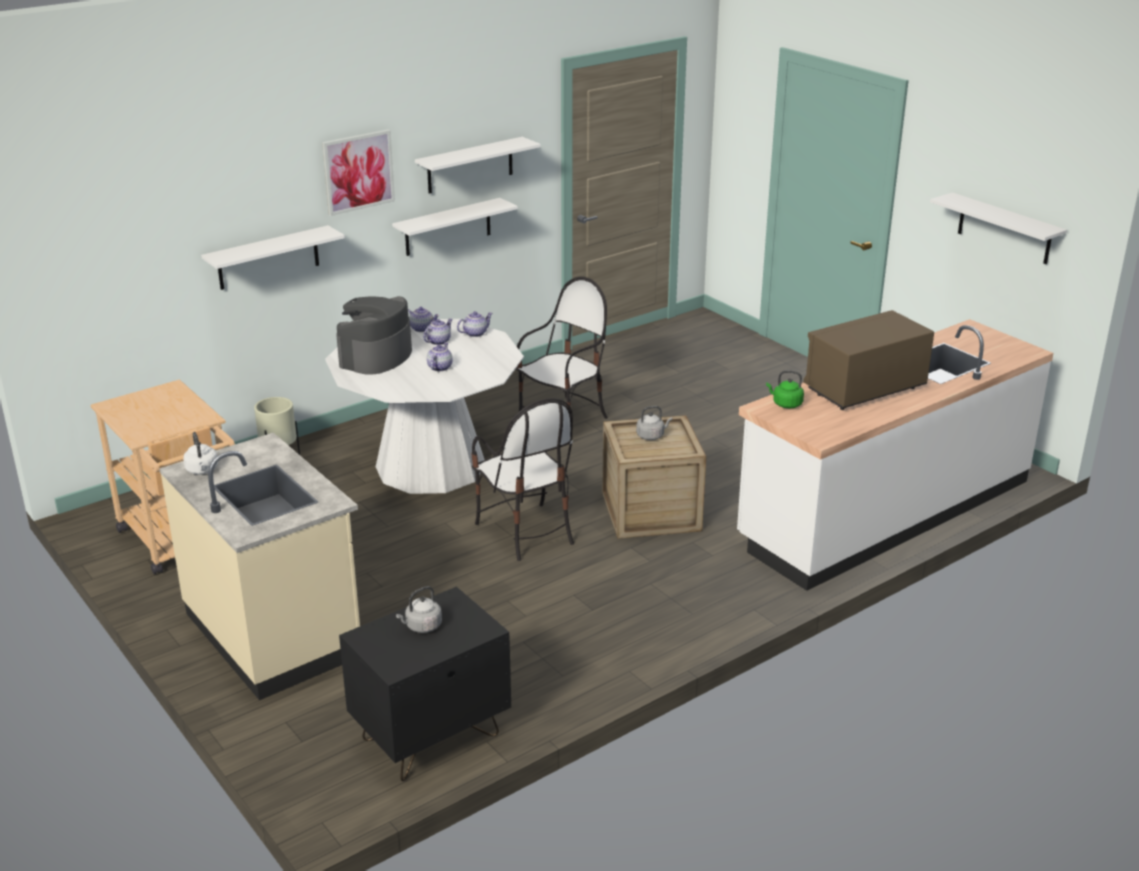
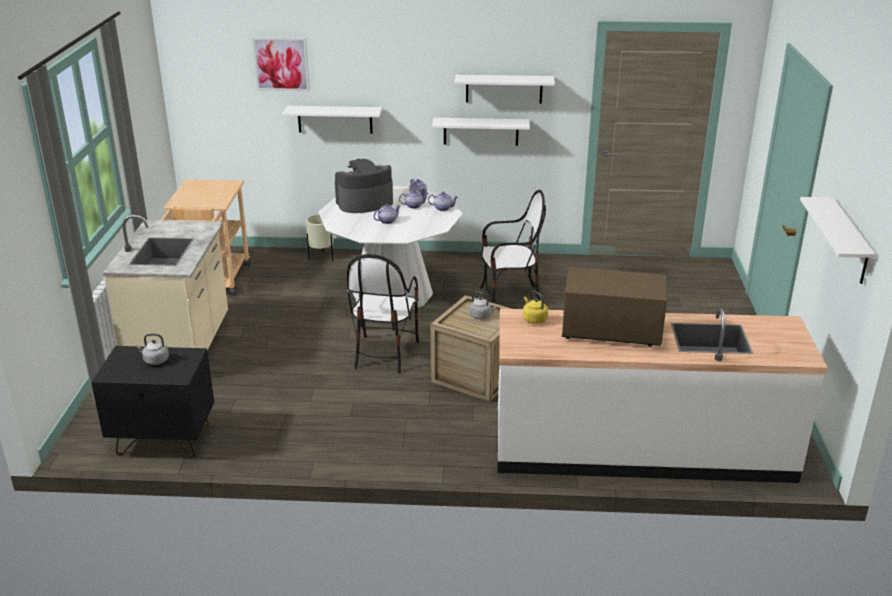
camera: 40 degrees right, 0 degrees up
(202, 470) = (158, 228): white kettle -> none
(358, 172) = (408, 74): picture -> picture (281, 64)
(785, 404) = (534, 319): green kettle -> yellow kettle

